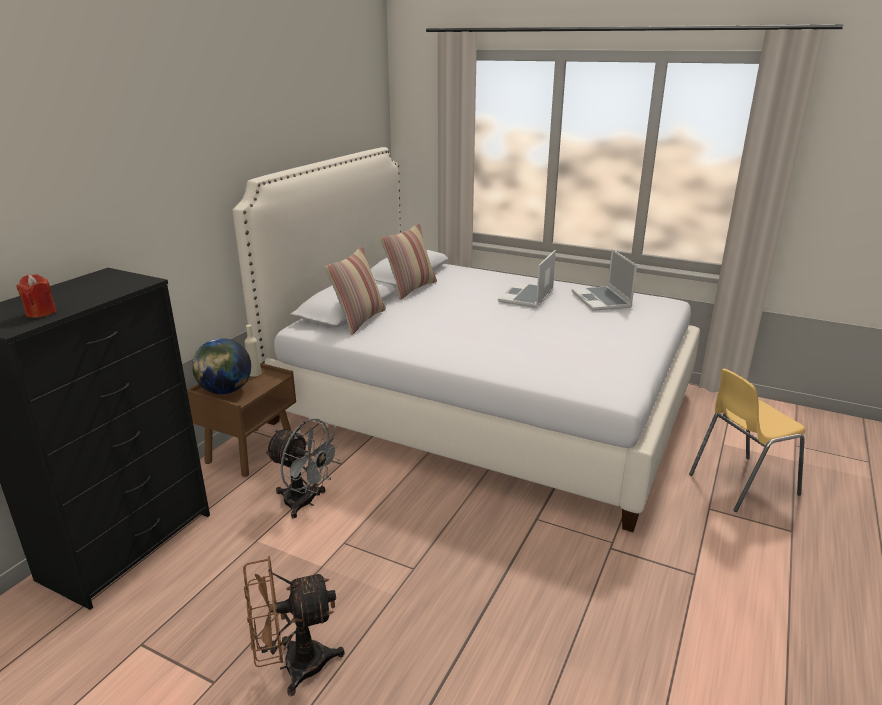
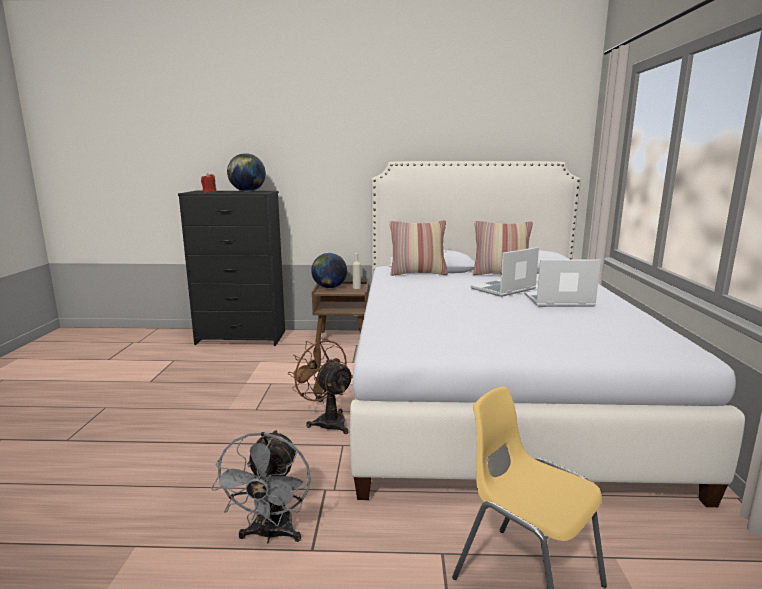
camera: 65 degrees right, 10 degrees down
(89, 286) = (247, 191): none -> globe
(293, 666) = (163, 396): brown fan -> brown fan (326, 421)
(306, 503) = (303, 363): grey fan -> grey fan (271, 535)
(602, 300) = (616, 325): laptop -> laptop (503, 289)

